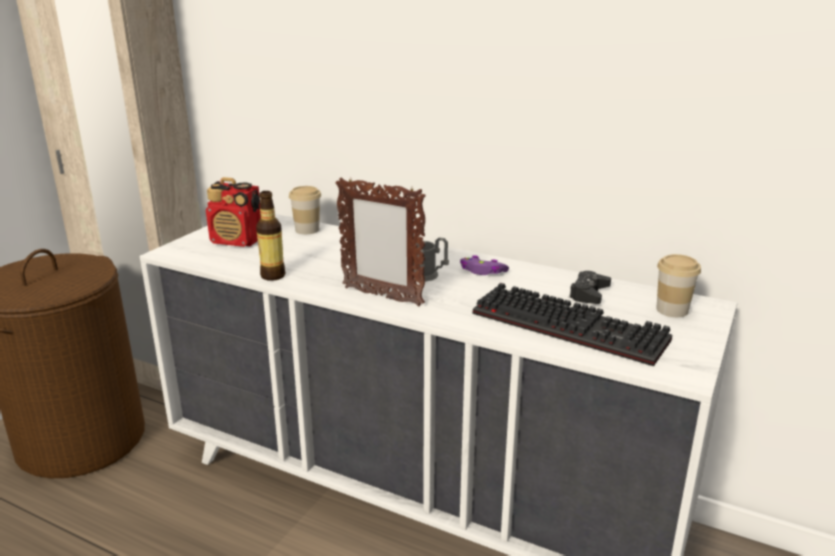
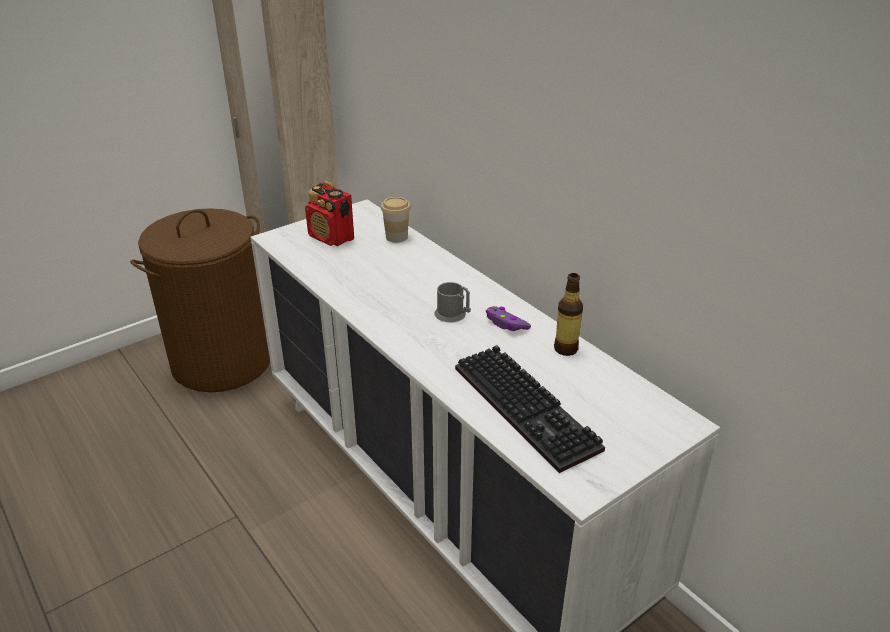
camera: 25 degrees right, 10 degrees up
(273, 276) = (330, 284): bottle -> bottle (565, 349)
(382, 296) = (397, 329): picture frame -> none
(588, 294) = (579, 376): black game controller -> none
(672, 310) = (641, 417): cup -> none

